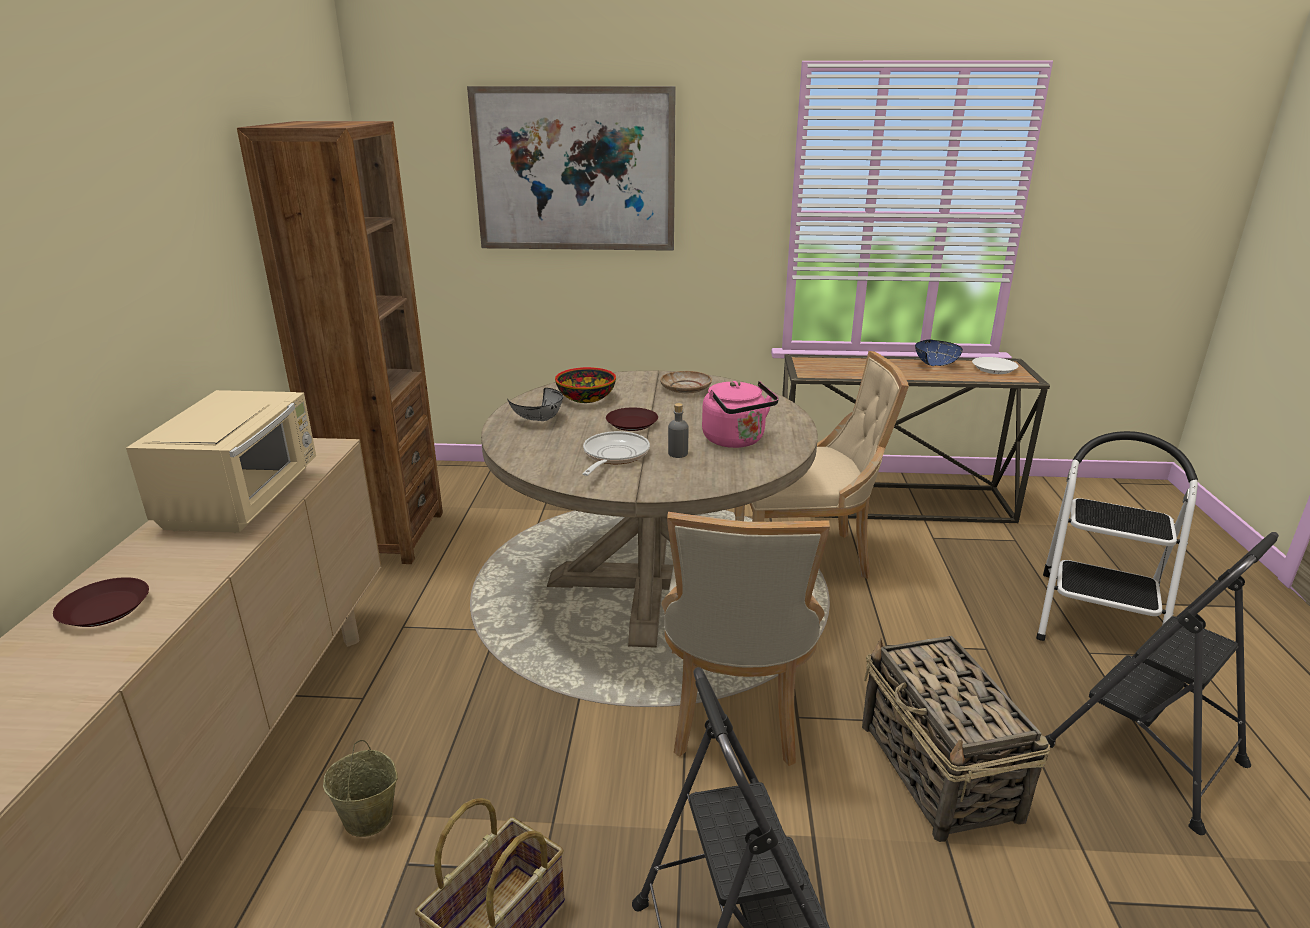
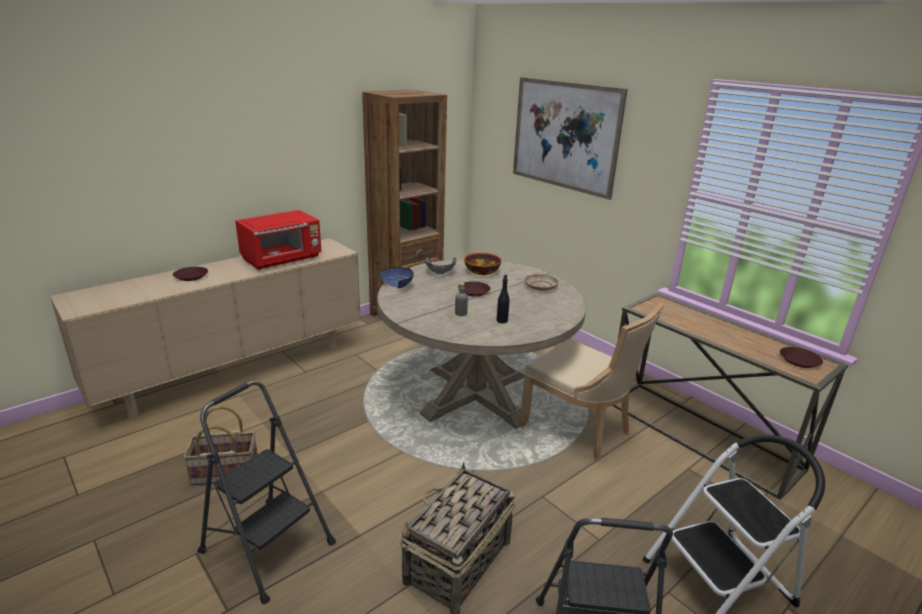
camera: 45 degrees right, 0 degrees up
(245, 499) = (282, 259): beige microwave -> red microwave
(369, 818) = (249, 411): beige bucket -> none
(613, 456) = (431, 301): frying pan -> none
(735, 709) = (418, 468): beige chair -> none
(736, 441) = (502, 320): pink kettle -> black bottle
(932, 363) = (753, 337): blue bowl -> blue bowl (399, 285)
(994, 369) = (799, 360): white plate -> brown plate

